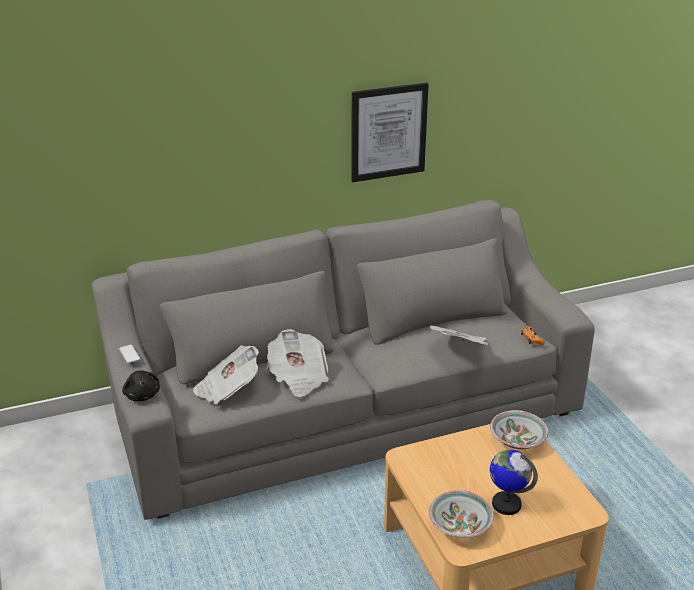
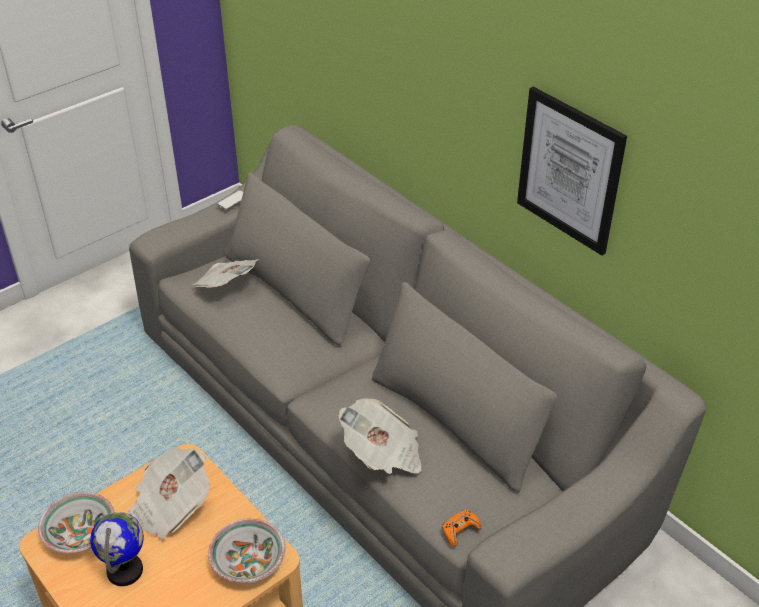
camera: 70 degrees right, 10 degrees up
(142, 395) = (173, 230): black plush toy -> none
(298, 377) = (269, 330): newspaper -> newspaper (169, 507)

